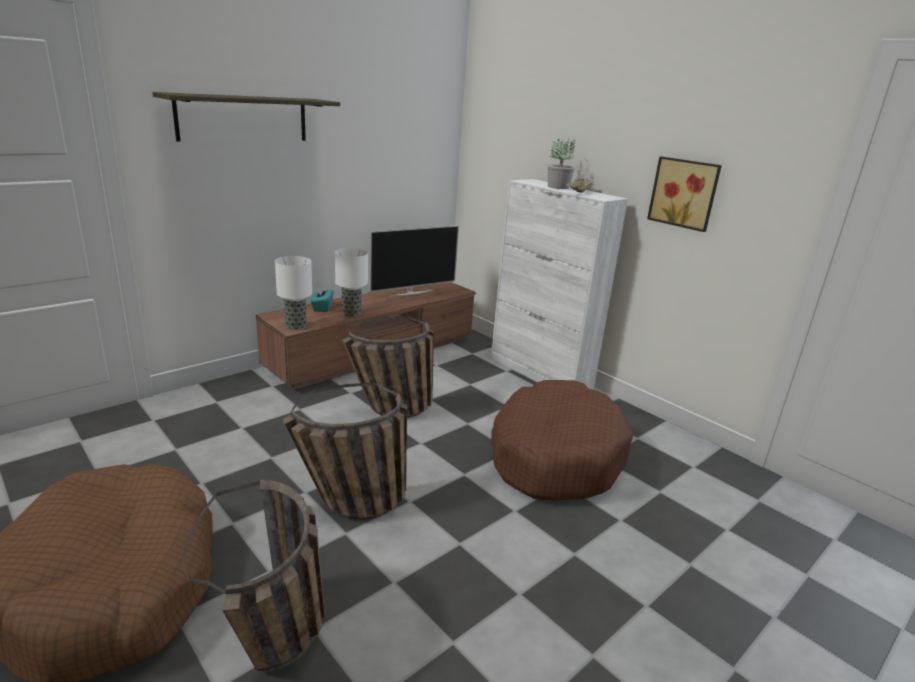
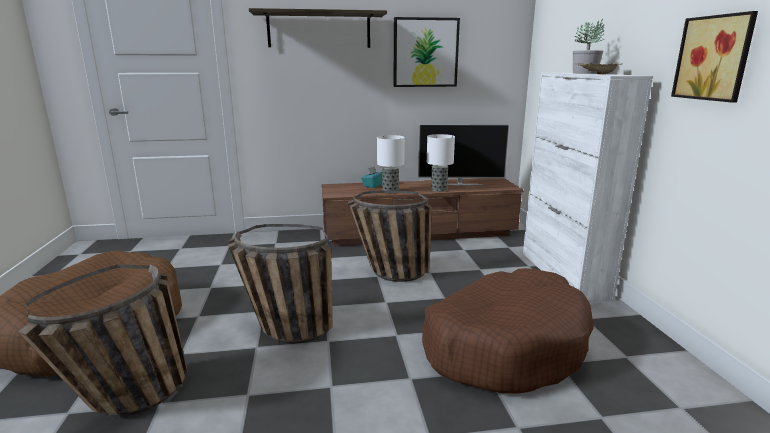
camera: 35 degrees right, 5 degrees down
(296, 326) = (338, 193): table lamp -> table lamp (439, 189)
(364, 145) = (425, 52): none -> picture

